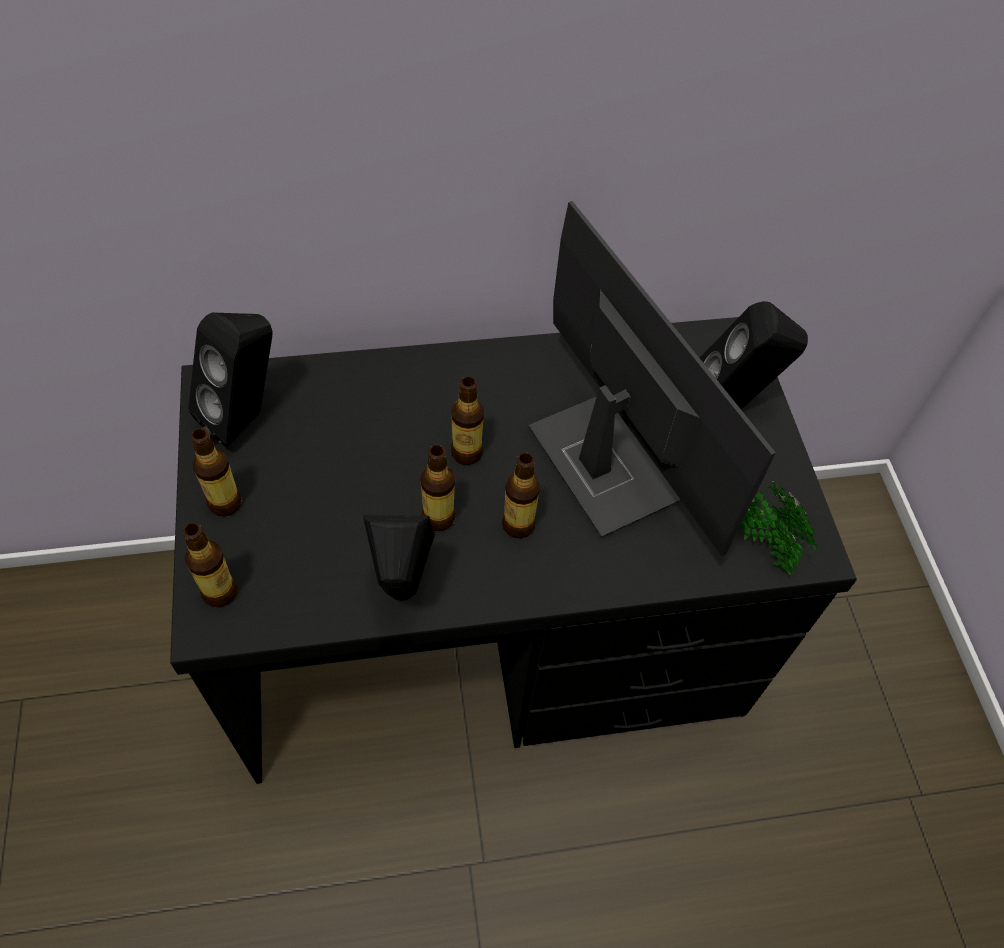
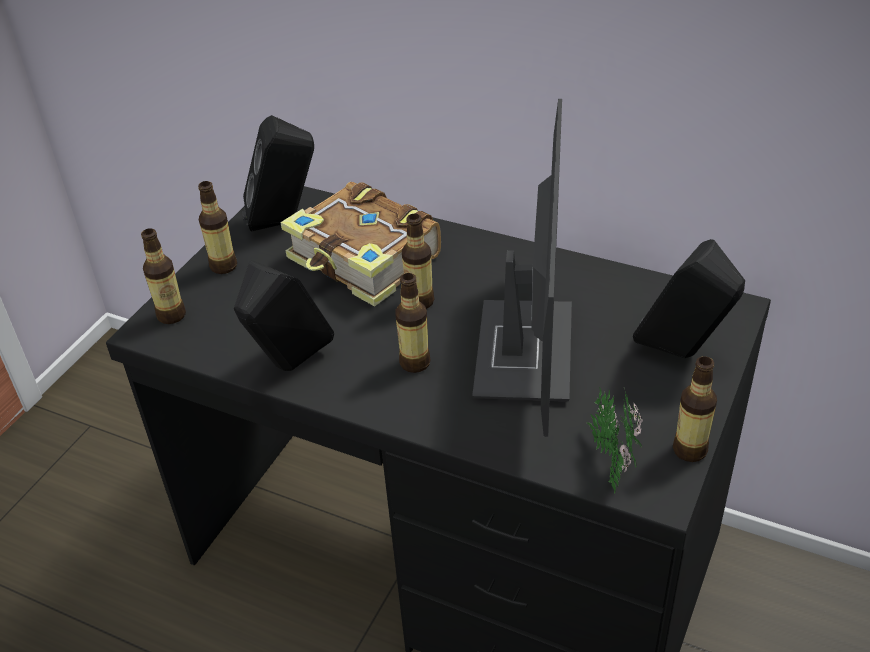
camera: 40 degrees right, 15 degrees down
(372, 428) = (364, 260): none -> book
(438, 518) = (358, 333): bottle -> bottle (689, 450)

